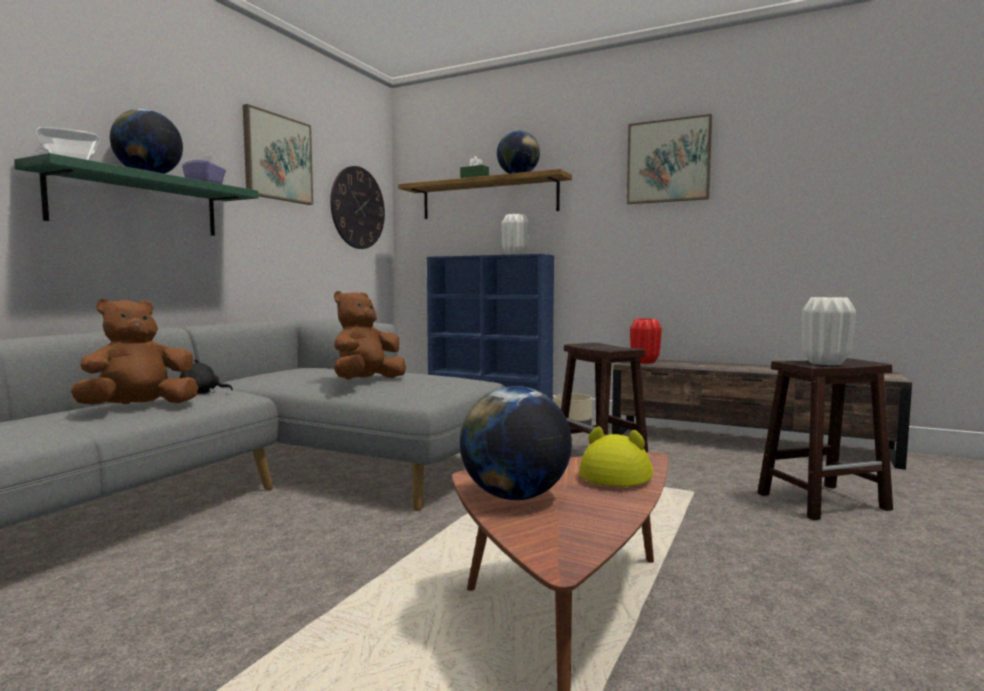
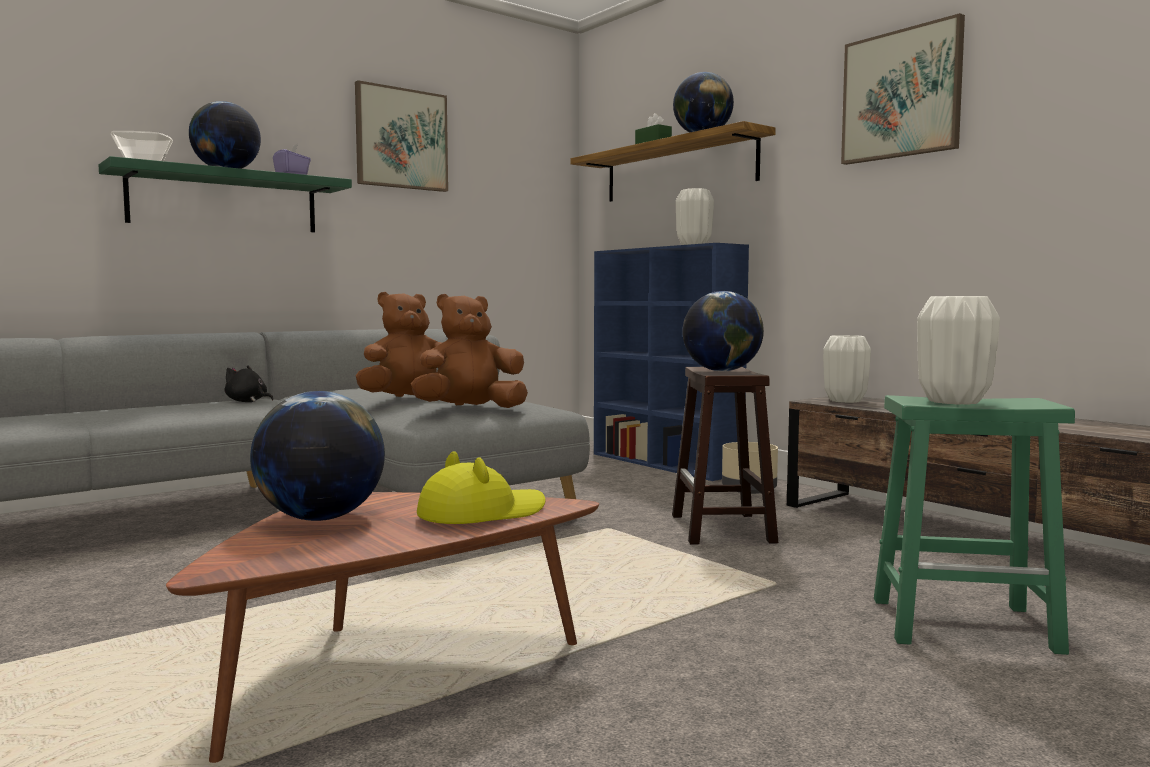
camera: 25 degrees right, 0 degrees up
(139, 408) = (165, 409): brown plush toy -> brown plush toy (470, 409)
(358, 208) = (520, 192): wall clock -> none
(603, 347) = (722, 371): none -> globe
(644, 362) = (844, 401): red vase -> white vase
(823, 501) = (965, 624): brown stool -> green stool

